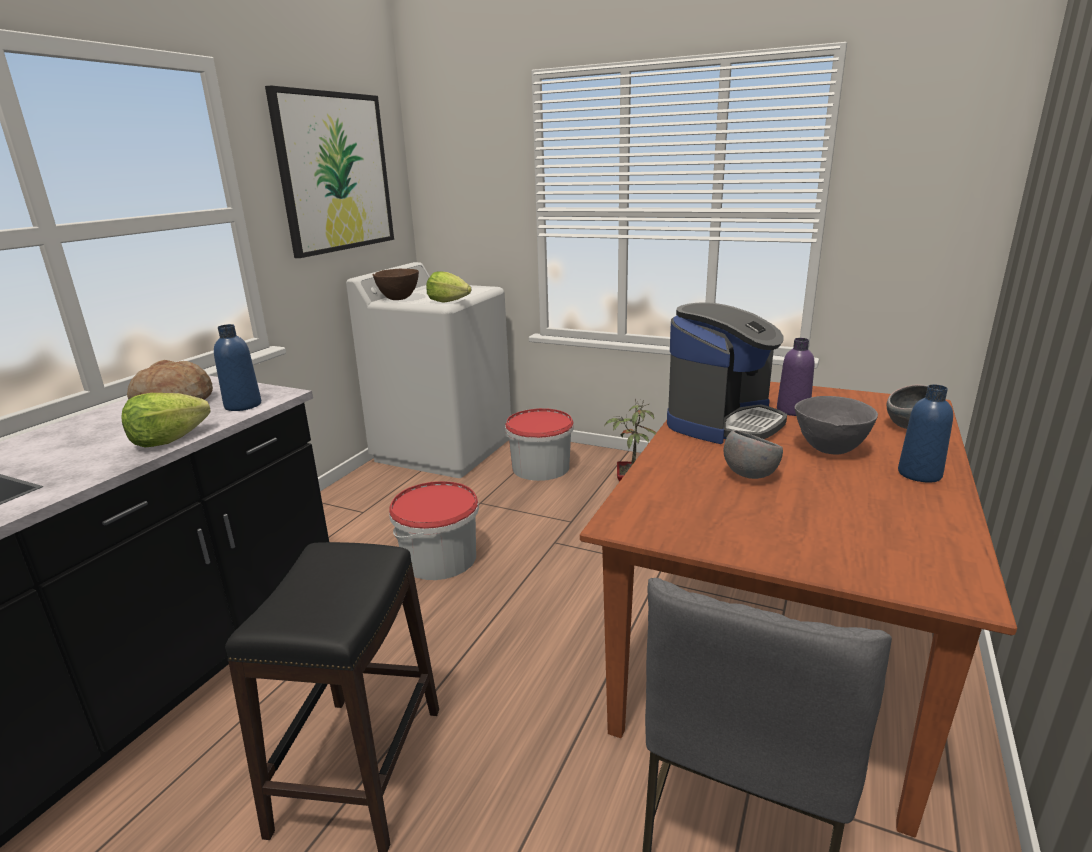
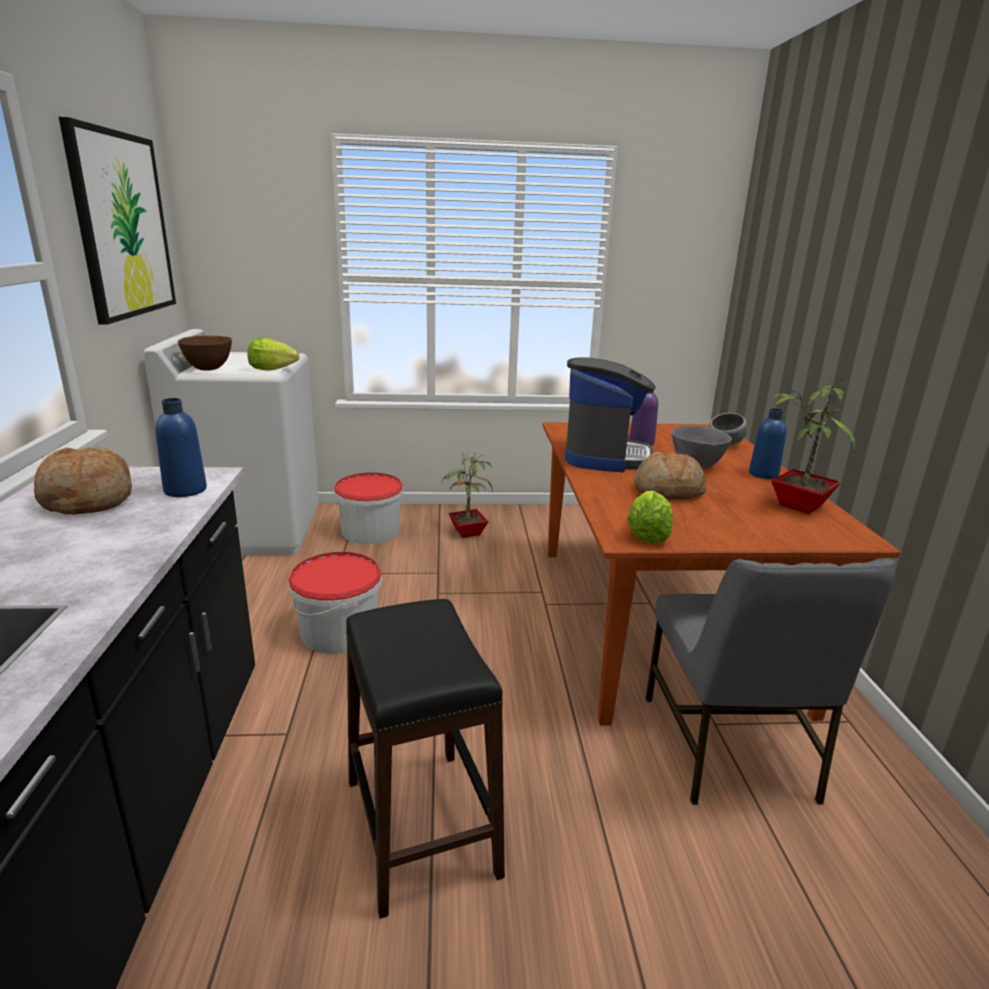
camera: 30 degrees left, 0 degrees up
(168, 440) = (152, 535): lettuce -> lettuce (647, 534)
(749, 475) = (668, 491): grey bowl -> bread
(918, 525) = (797, 505): none -> potted plant

